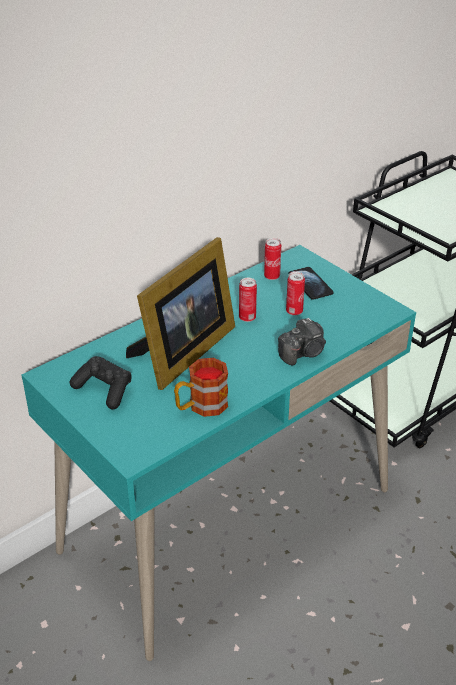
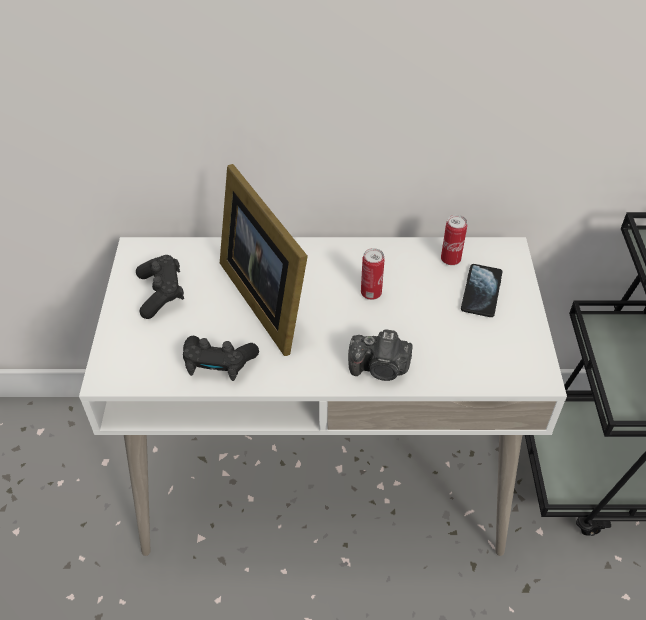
camera: 40 degrees right, 10 degrees up
(183, 353) = (267, 296): picture frame -> picture frame turned 75 degrees clockwise
(201, 406) = (218, 364): mug -> black game controller
(227, 520) = (323, 475): turquoise desk -> white desk
(294, 311) = (426, 314): can -> none

